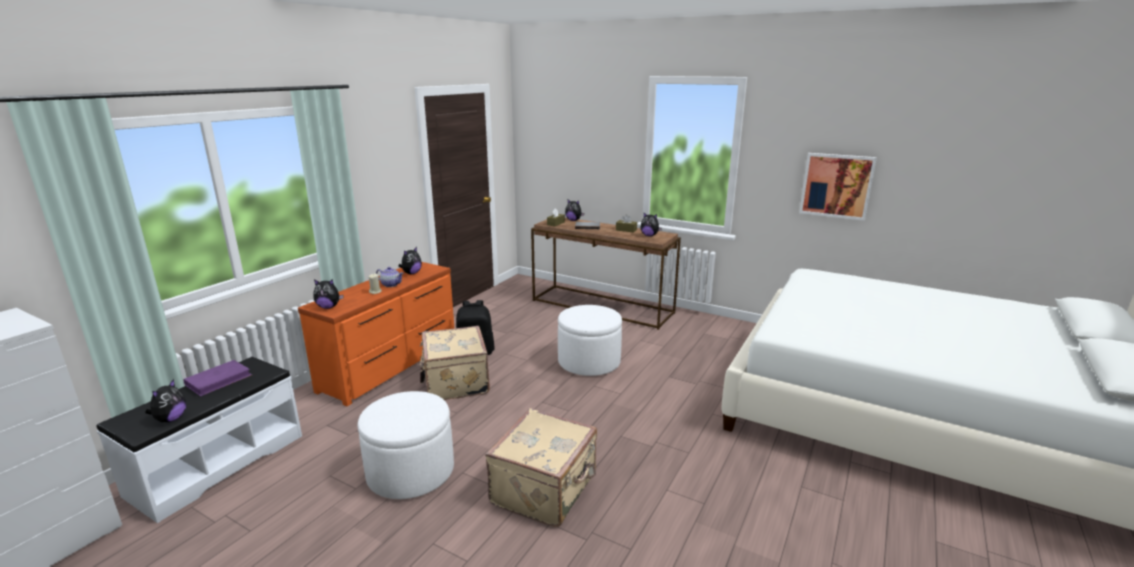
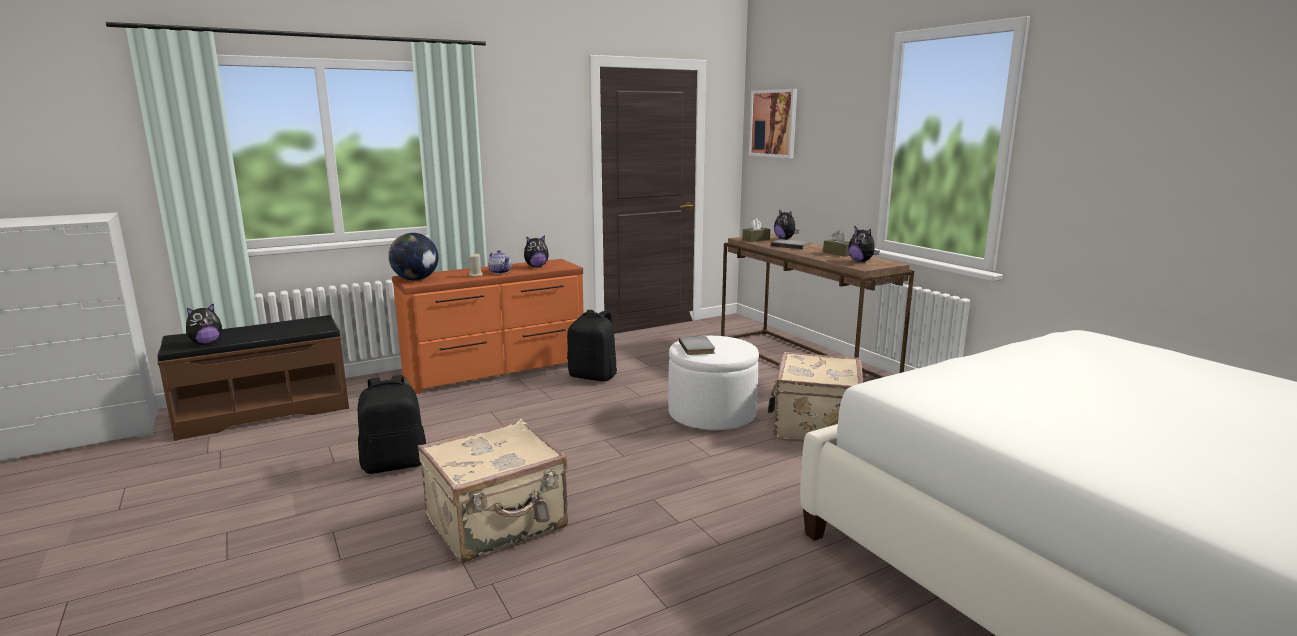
camera: 30 degrees right, 5 degrees down
(217, 464) = (264, 411): white bench -> brown bench
(219, 380) = (279, 325): purple book -> none
(329, 307) = (416, 279): plush toy -> globe
(411, 472) = (395, 464): white ottoman -> black backpack
(455, 382) = (536, 399): beige suitcase -> beige suitcase (814, 426)
(582, 318) = (698, 347): none -> grey book
(836, 186) = (1171, 191): picture -> picture (773, 123)

